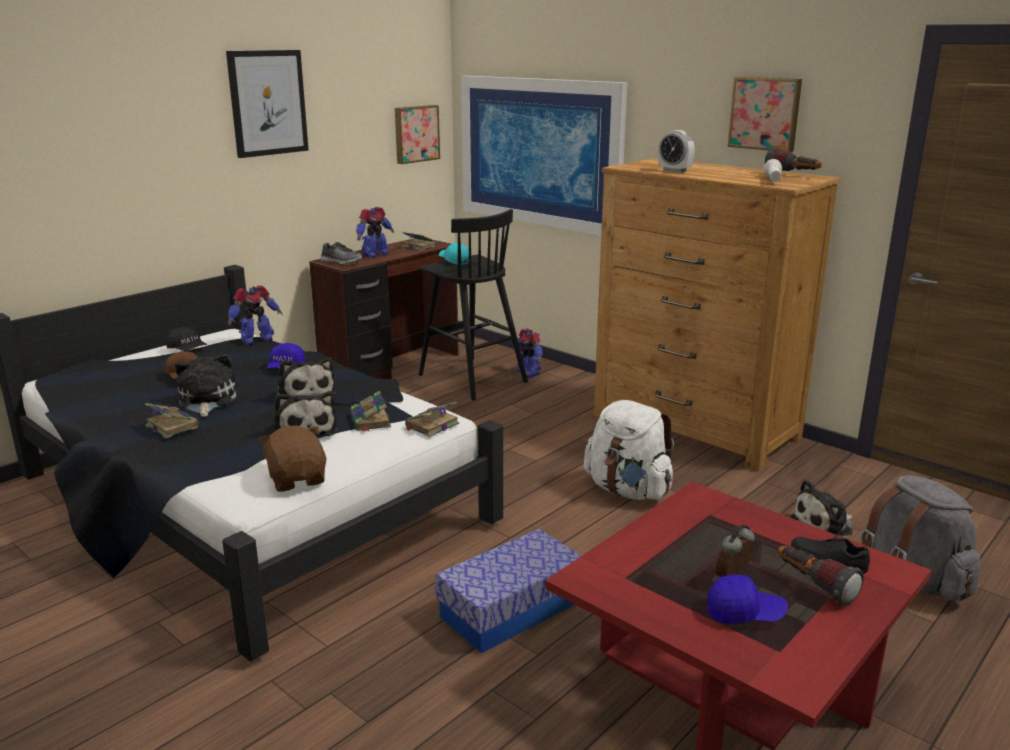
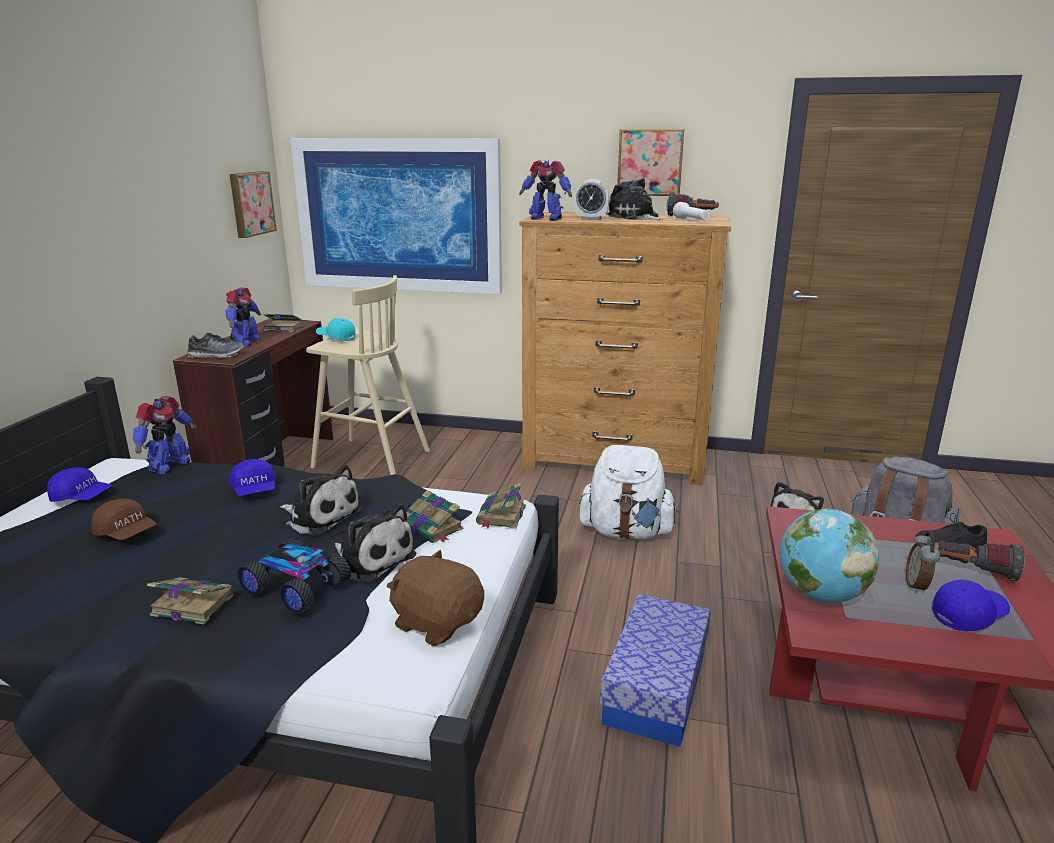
camera: 30 degrees left, 0 degrees up
(188, 349) = (82, 497): black cap -> blue cap
(206, 400) = (199, 557): plush toy -> plush toy (634, 217)
(238, 433) = (297, 587): none -> toy car
(267, 103) = (103, 166): picture -> none
(471, 378) = (369, 459): black stool -> beige stool
(528, 373) = (421, 442): toy robot -> toy robot (546, 219)
(628, 556) = (820, 595): none -> globe

